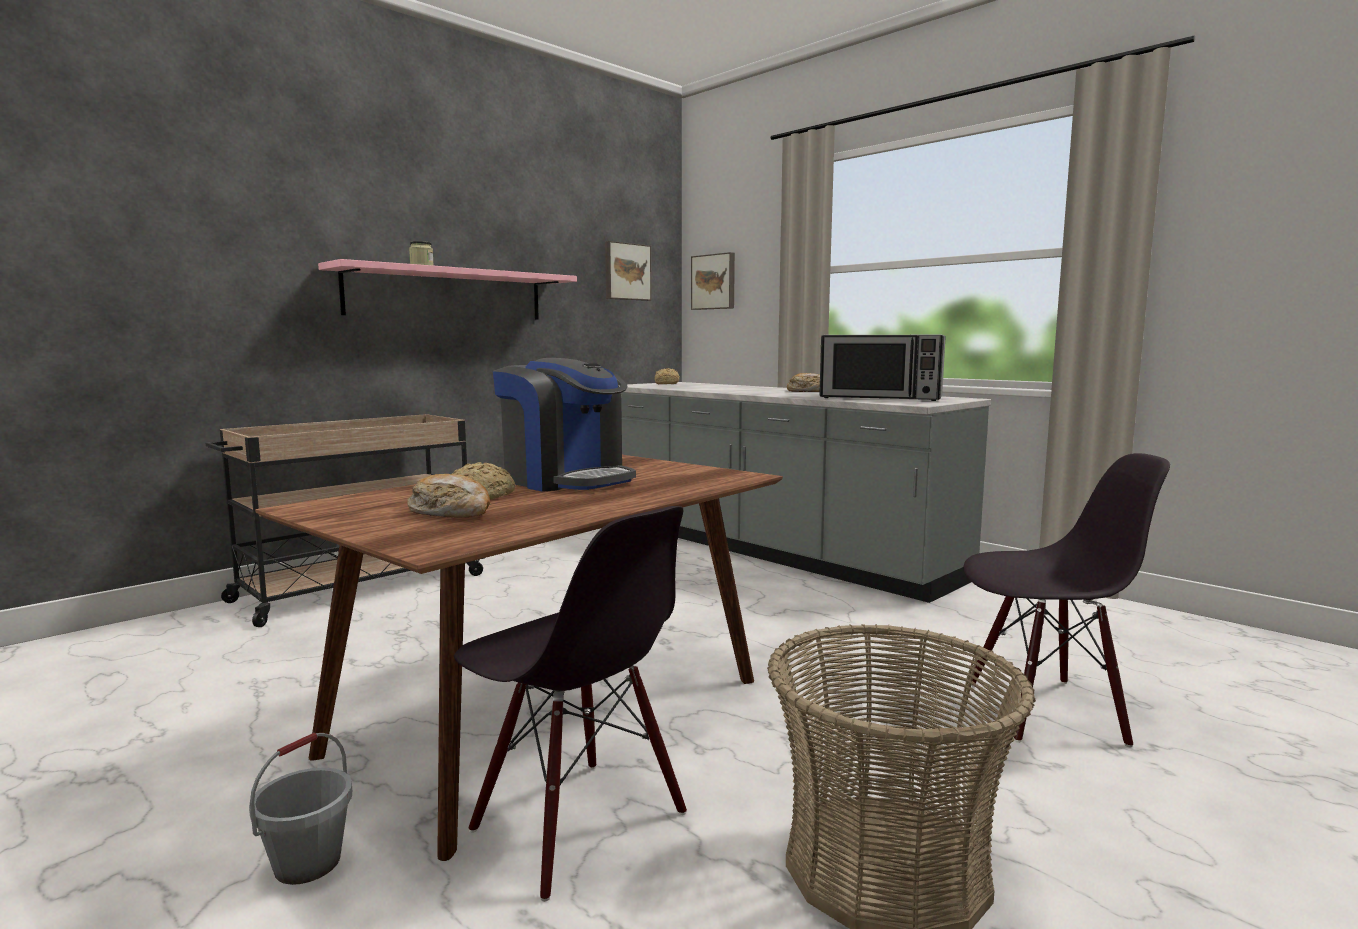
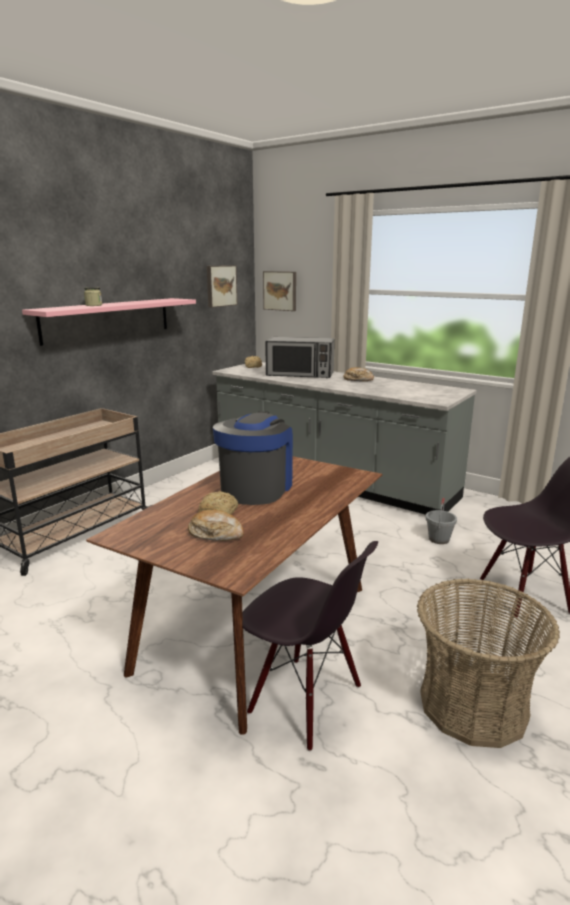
camera: 10 degrees left, 10 degrees up
(307, 863) = (167, 746): grey bucket -> grey bucket (438, 539)
(566, 480) = (256, 488): coffee machine -> coffee machine turned 105 degrees counterclockwise
(881, 398) = (410, 391): microwave -> microwave (300, 374)

